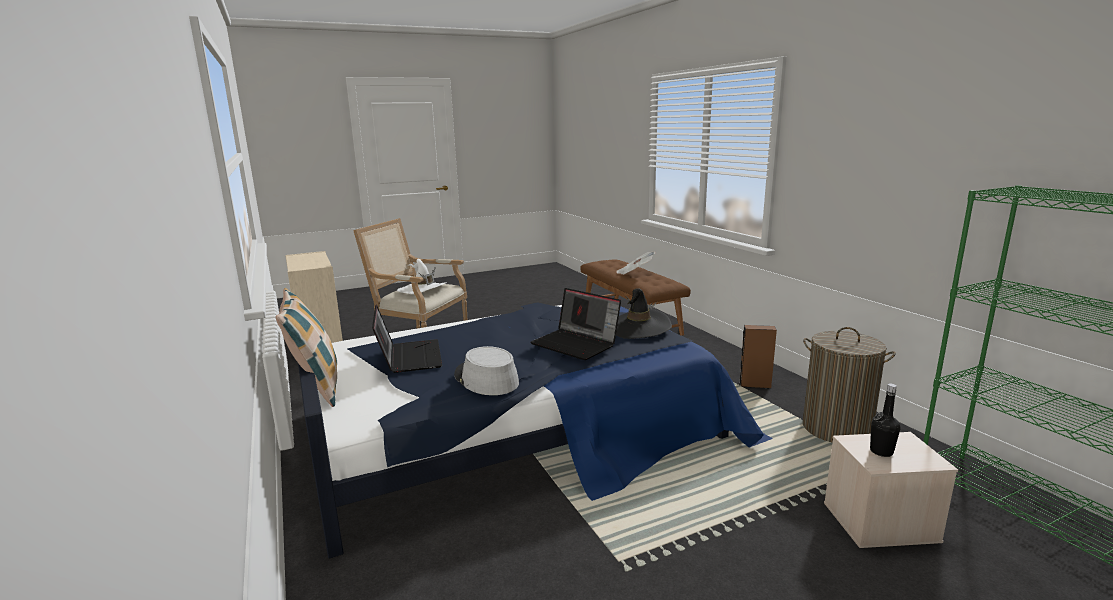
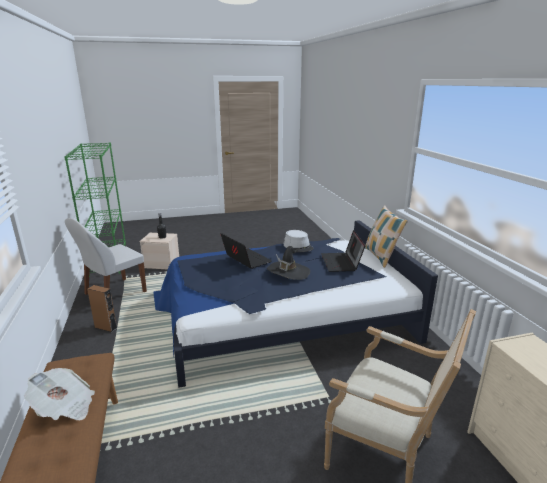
camera: 170 degrees left, 5 degrees up
(422, 290) = (382, 389): white hat -> none
(638, 328) = (198, 270): black hat -> black hat (288, 272)
(836, 429) = (114, 293): laundry basket -> white chair

